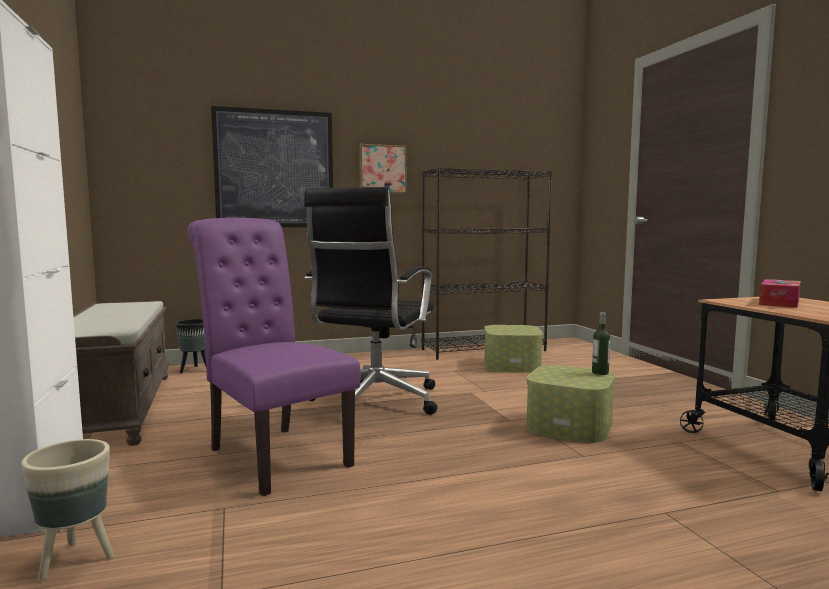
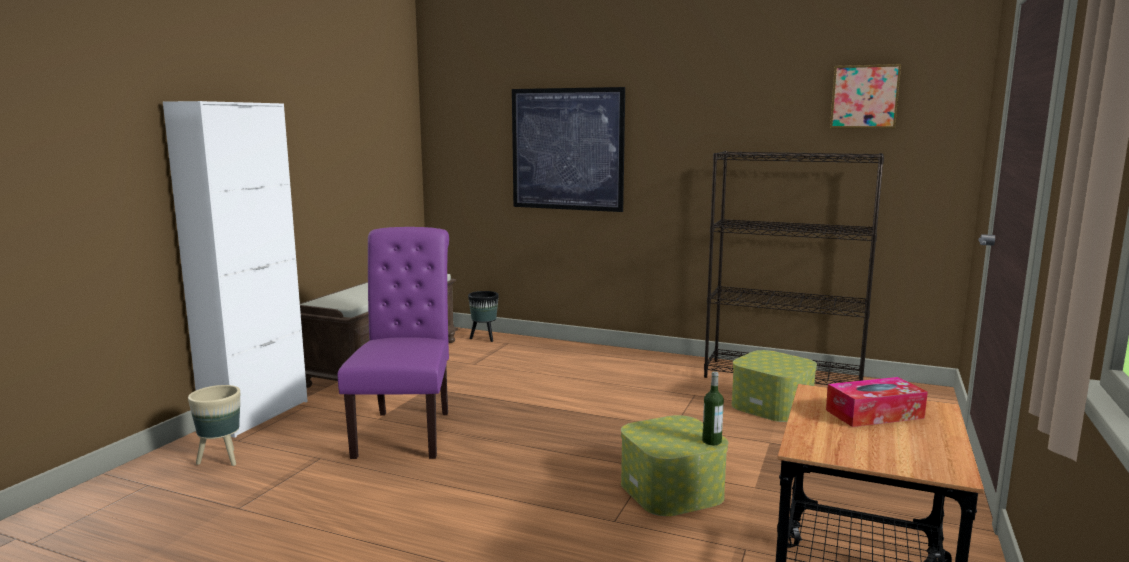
camera: 40 degrees right, 5 degrees up
(373, 402) = (553, 408): black office chair -> none
(382, 169) = (680, 148): picture -> picture (864, 97)

